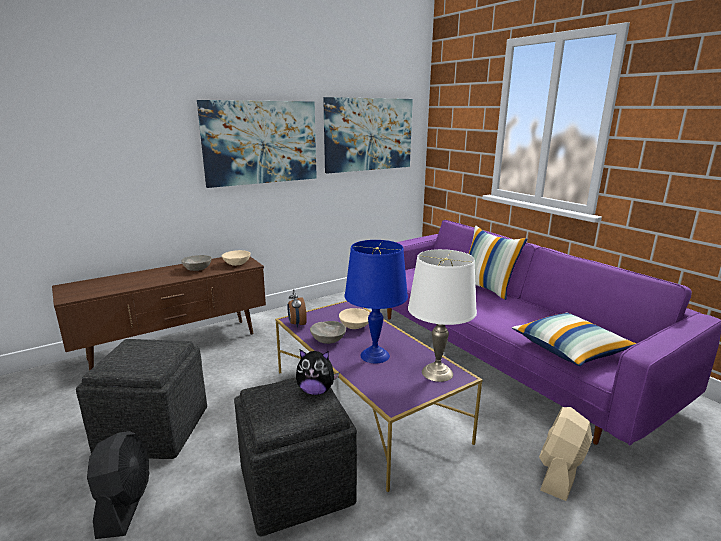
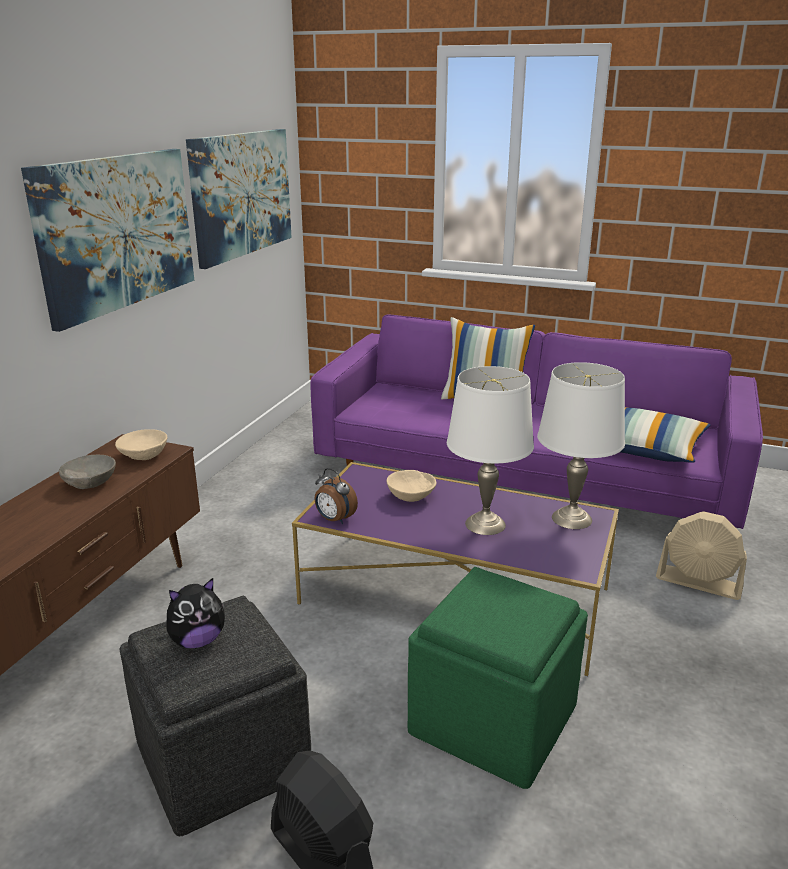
camera: 35 degrees left, 5 degrees up
(295, 486) = (494, 720): grey ottoman -> green ottoman
(316, 391) = (507, 587): plush toy -> plush toy (198, 640)
(327, 340) = (405, 526): grey bowl -> none
(375, 355) = (486, 524): blue table lamp -> white table lamp
(559, 473) = (699, 582): beige fan -> beige fan turned 60 degrees counterclockwise

